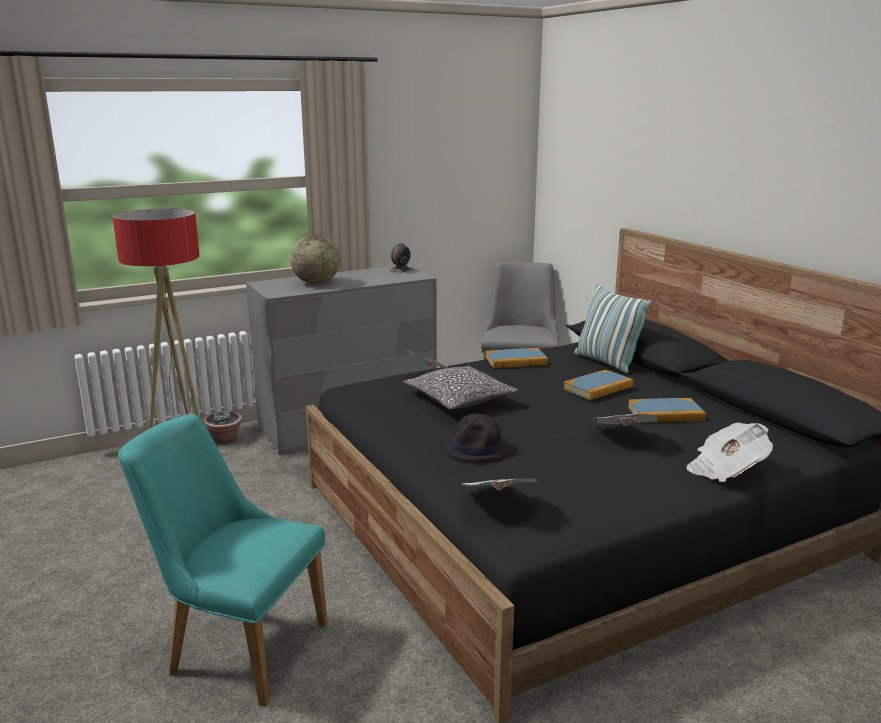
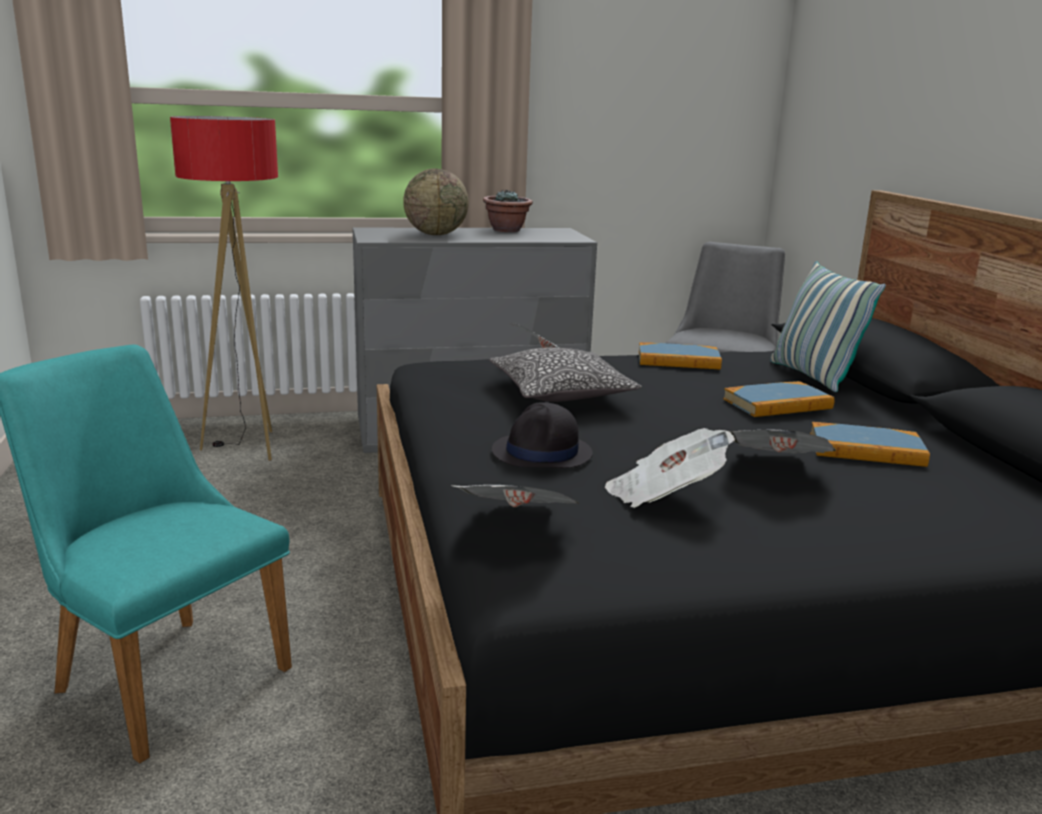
camera: 15 degrees right, 0 degrees up
(225, 439) = (312, 427): potted plant -> potted plant (507, 230)
(401, 270) = (558, 232): alarm clock -> none
(725, 470) = (925, 540): newspaper -> newspaper (664, 496)

